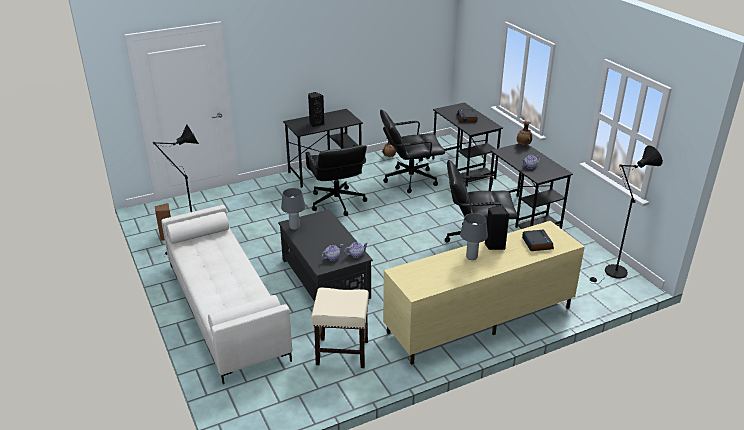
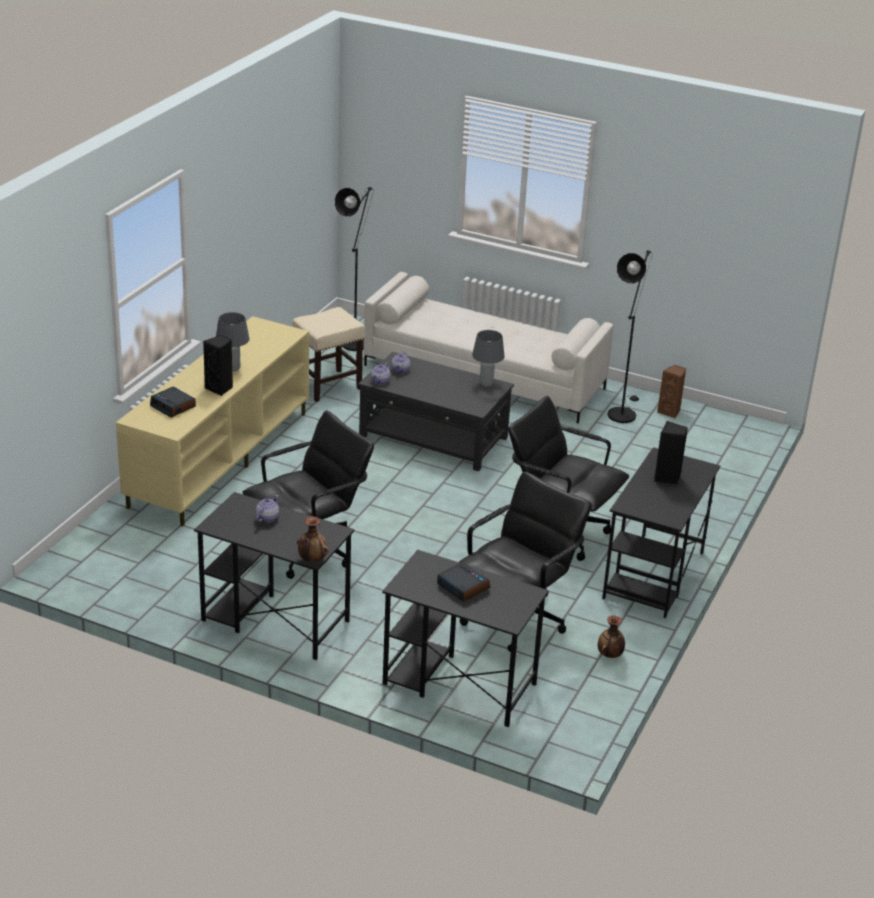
camera: 140 degrees right, 0 degrees up
(613, 273) = (90, 574): black floor lamp -> black floor lamp (356, 342)

